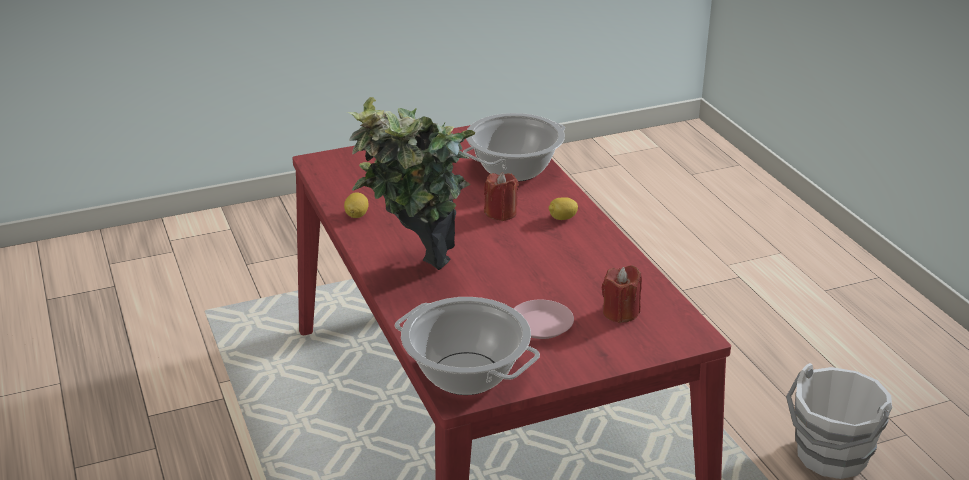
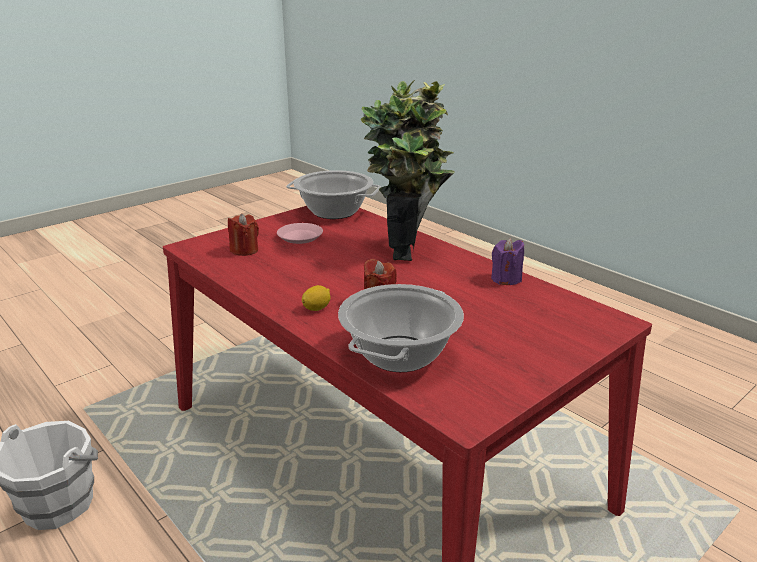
camera: 160 degrees right, 5 degrees down
(356, 215) = (506, 279): lemon -> purple candle

